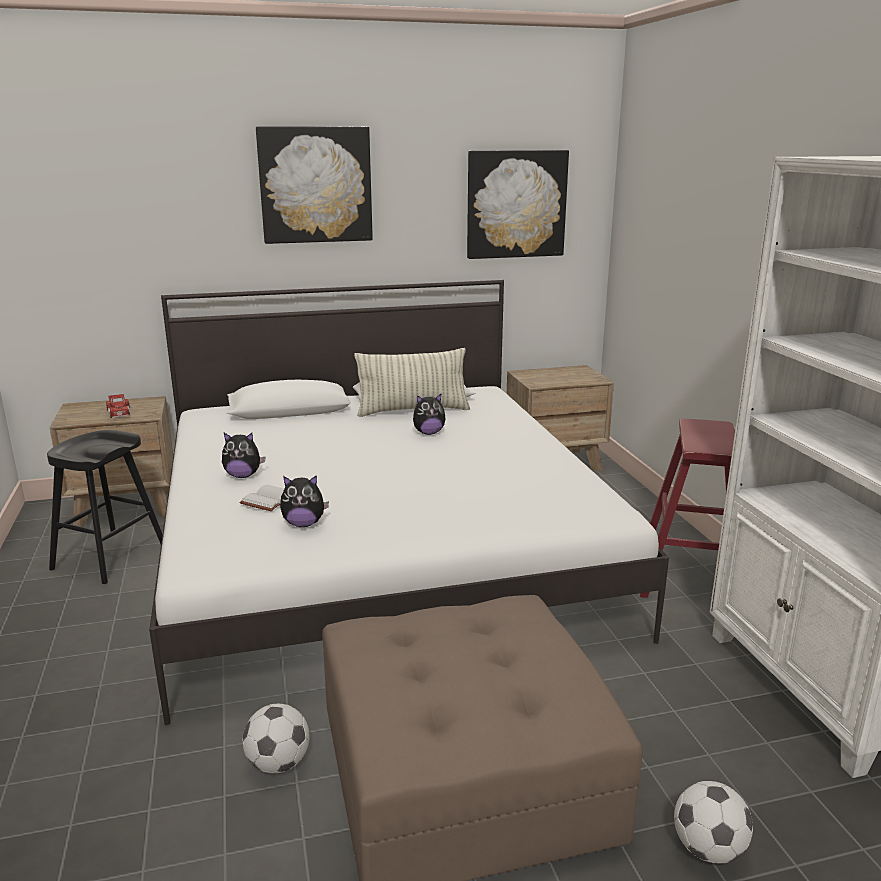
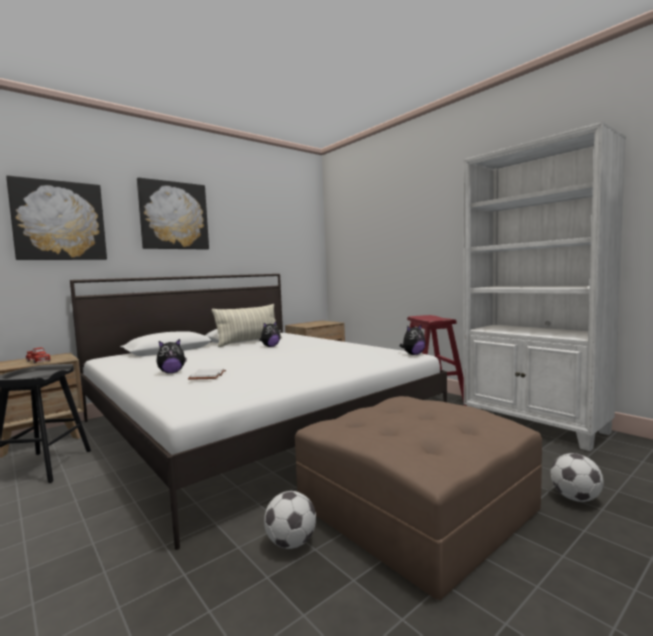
camera: 25 degrees left, 15 degrees down
(304, 524) = (245, 380): plush toy -> plush toy (413, 354)
(516, 204) = (281, 234): picture -> picture (59, 221)

